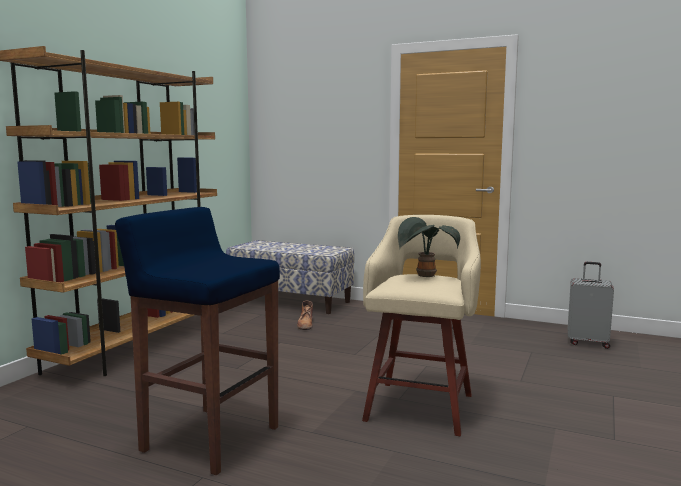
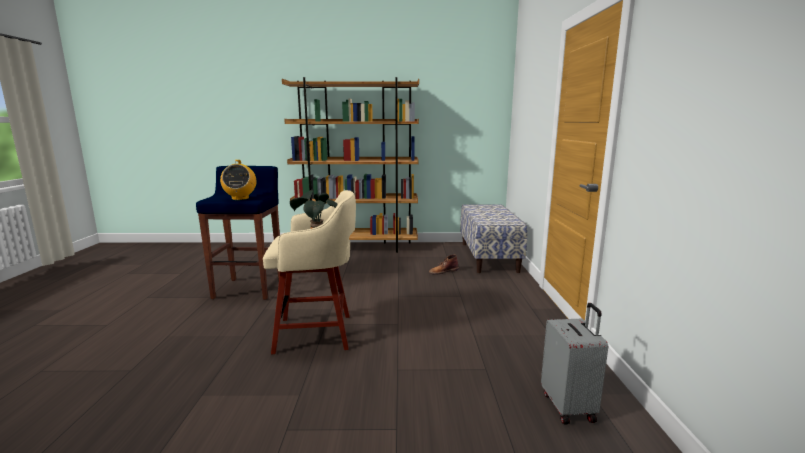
camera: 65 degrees right, 5 degrees up
(237, 263) = (240, 198): none -> radio

